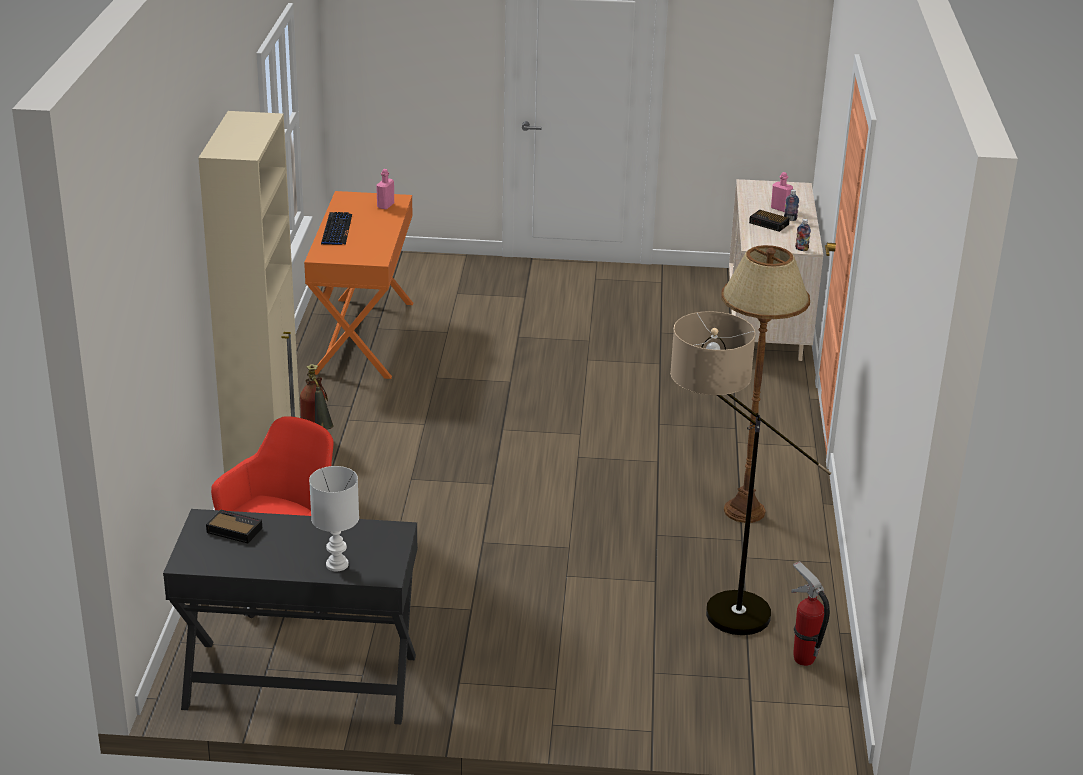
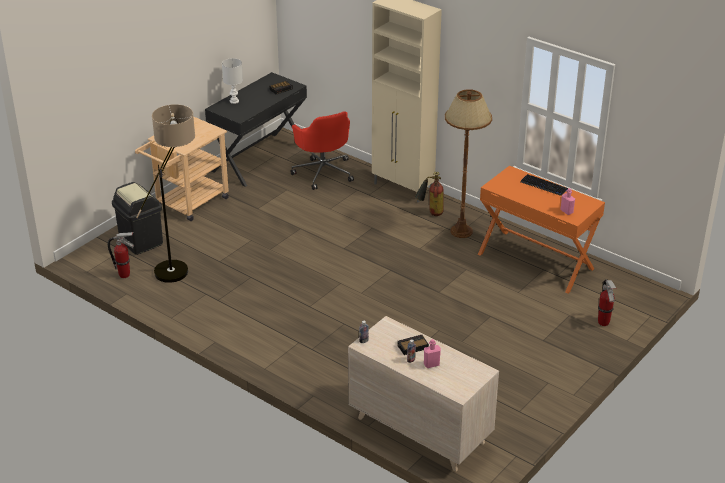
camera: 125 degrees right, 5 degrees up
(448, 272) = (603, 323): none -> fire extinguisher
(540, 695) = (188, 204): none -> beige cart
(705, 691) = (140, 242): none -> black trash can
(744, 511) = (238, 312): brown floor lamp -> brown floor lamp (461, 231)

